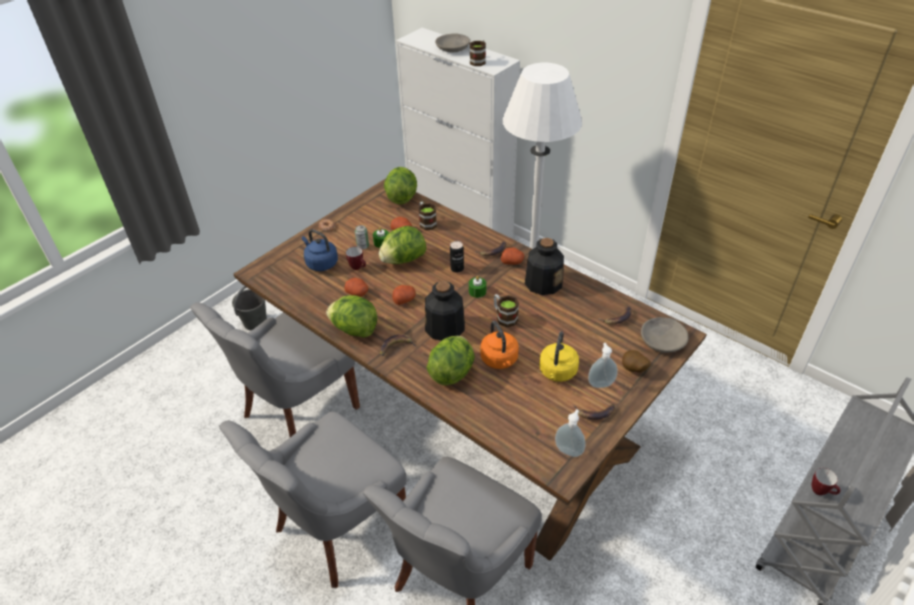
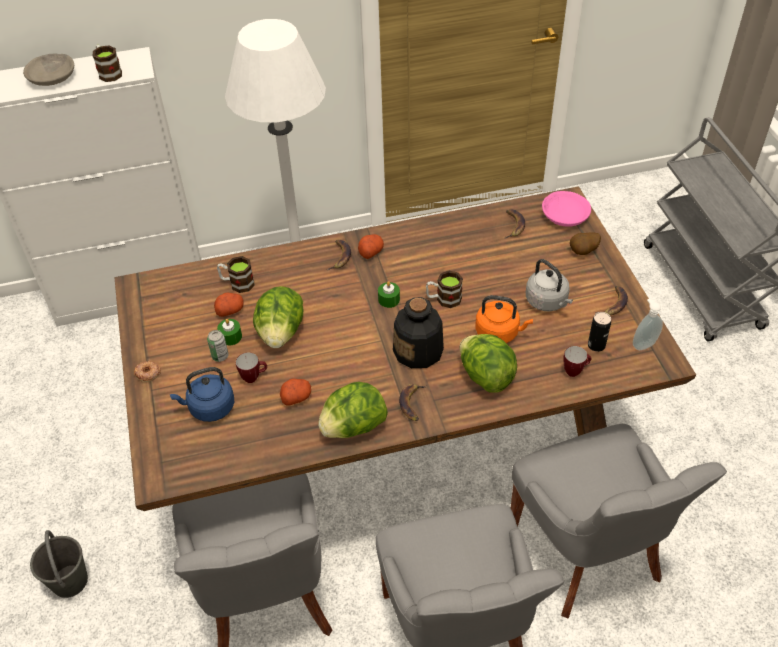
camera: 55 degrees left, 5 degrees up
(401, 197) = (168, 282): lettuce -> none
(404, 299) = (345, 362): potato -> none
(457, 268) = (339, 297): can -> can (596, 345)
(543, 283) = (422, 247): bottle -> none
(557, 373) = (547, 302): yellow kettle -> grey kettle
(600, 383) = (583, 281): soap dispenser -> none
(663, 340) = (564, 215): grey bowl -> pink bowl
(821, 492) = (742, 237): mug -> mug (575, 371)

